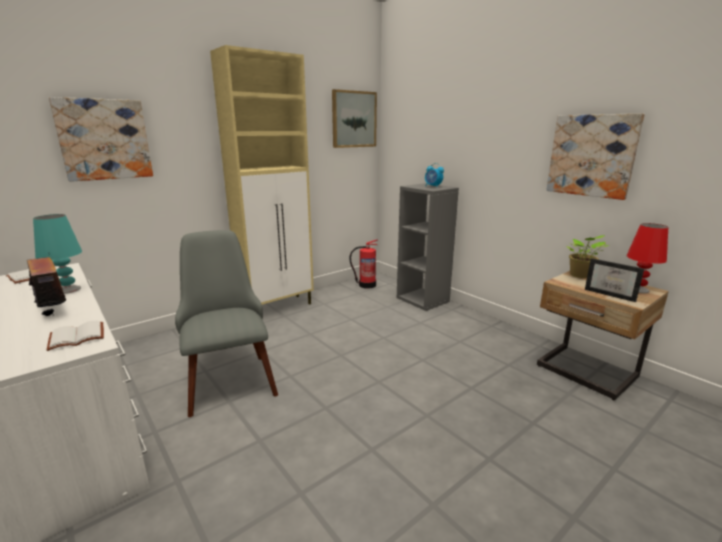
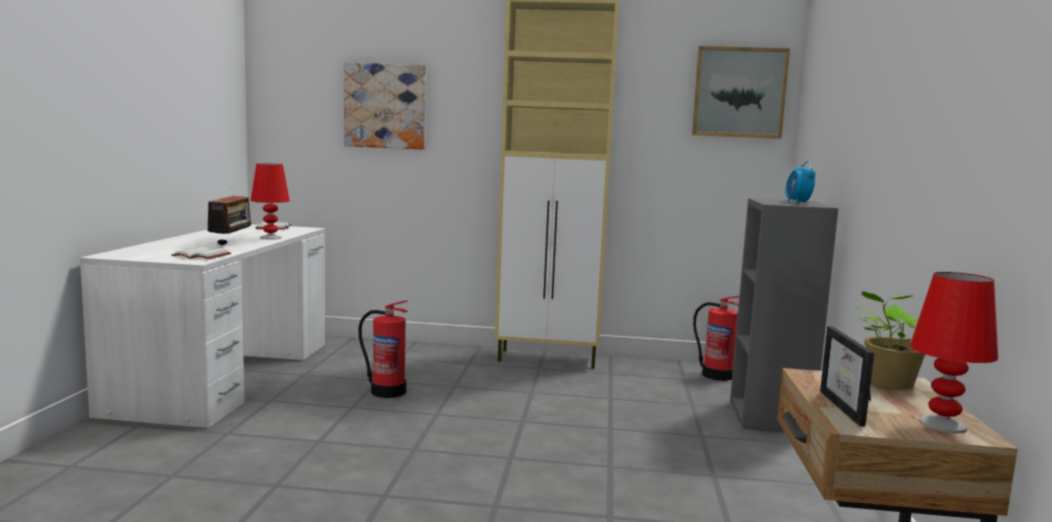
camera: 45 degrees right, 10 degrees down
(68, 290) = (270, 238): turquoise table lamp -> red table lamp
(228, 376) = (387, 391): grey chair -> fire extinguisher
(592, 155) = (959, 136): picture -> none

